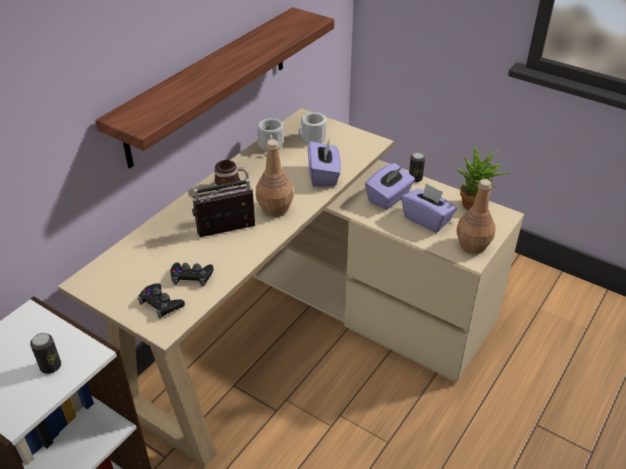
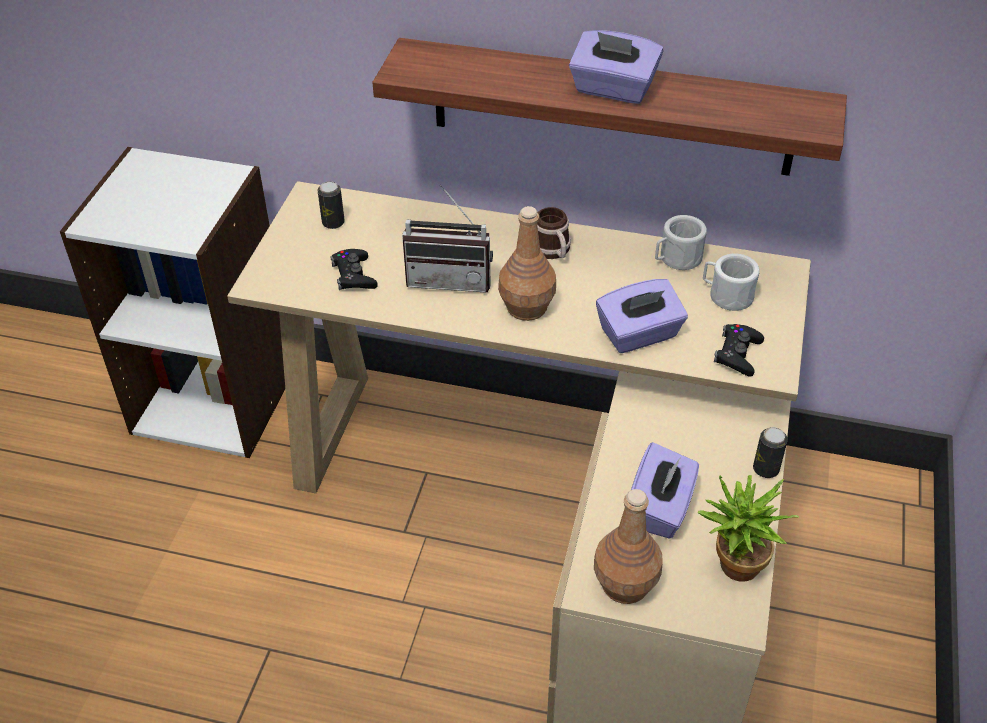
camera: 70 degrees right, 5 degrees up
(50, 366) = (162, 218): can -> can (333, 223)
(161, 304) = (297, 266): black game controller -> black game controller (737, 354)
(227, 233) = (450, 278): radio -> radio turned 135 degrees clockwise
(389, 198) = (689, 446): purple tissue box -> purple tissue box (613, 89)

